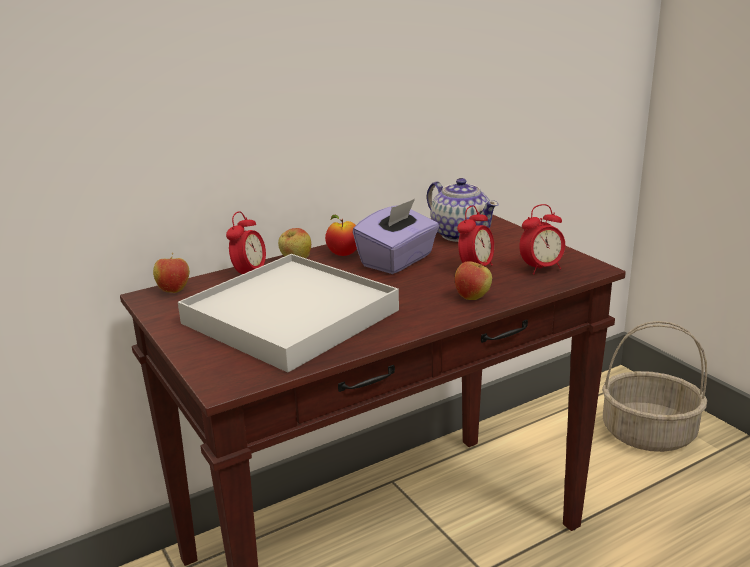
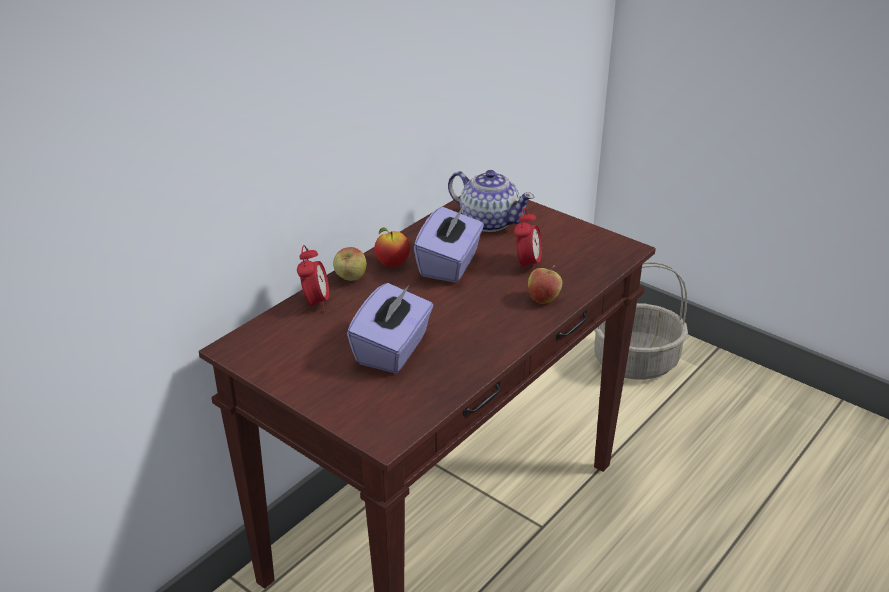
camera: 20 degrees left, 10 degrees up
(174, 290) = (253, 336): apple -> none
(290, 316) = (393, 350): white tray -> purple tissue box
(541, 269) = (584, 256): alarm clock -> none

